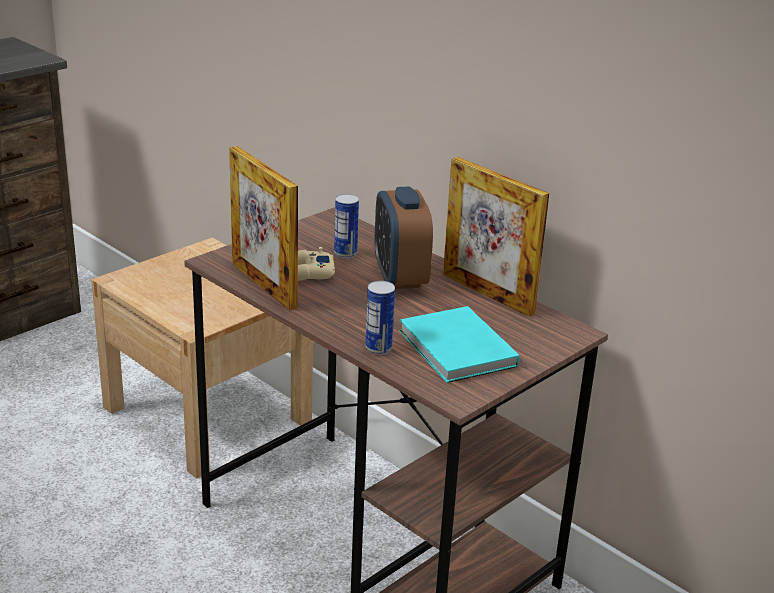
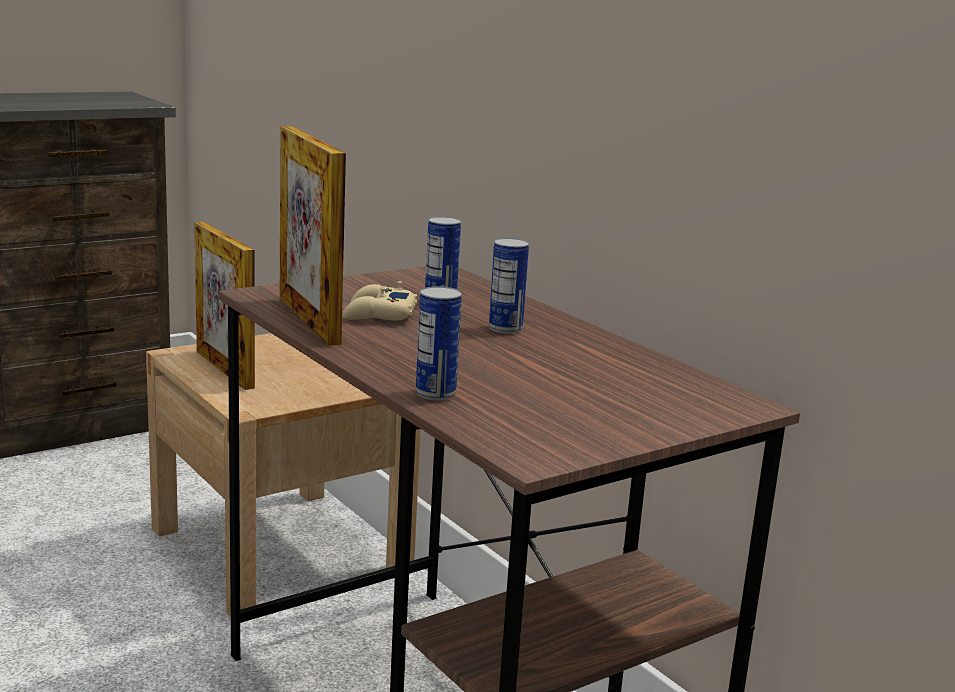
camera: 10 degrees right, 10 degrees down
(400, 277) = (505, 329): alarm clock -> can
(457, 350) = (554, 407): turquoise book -> none
(487, 293) = (626, 355): picture frame -> picture frame (224, 369)

